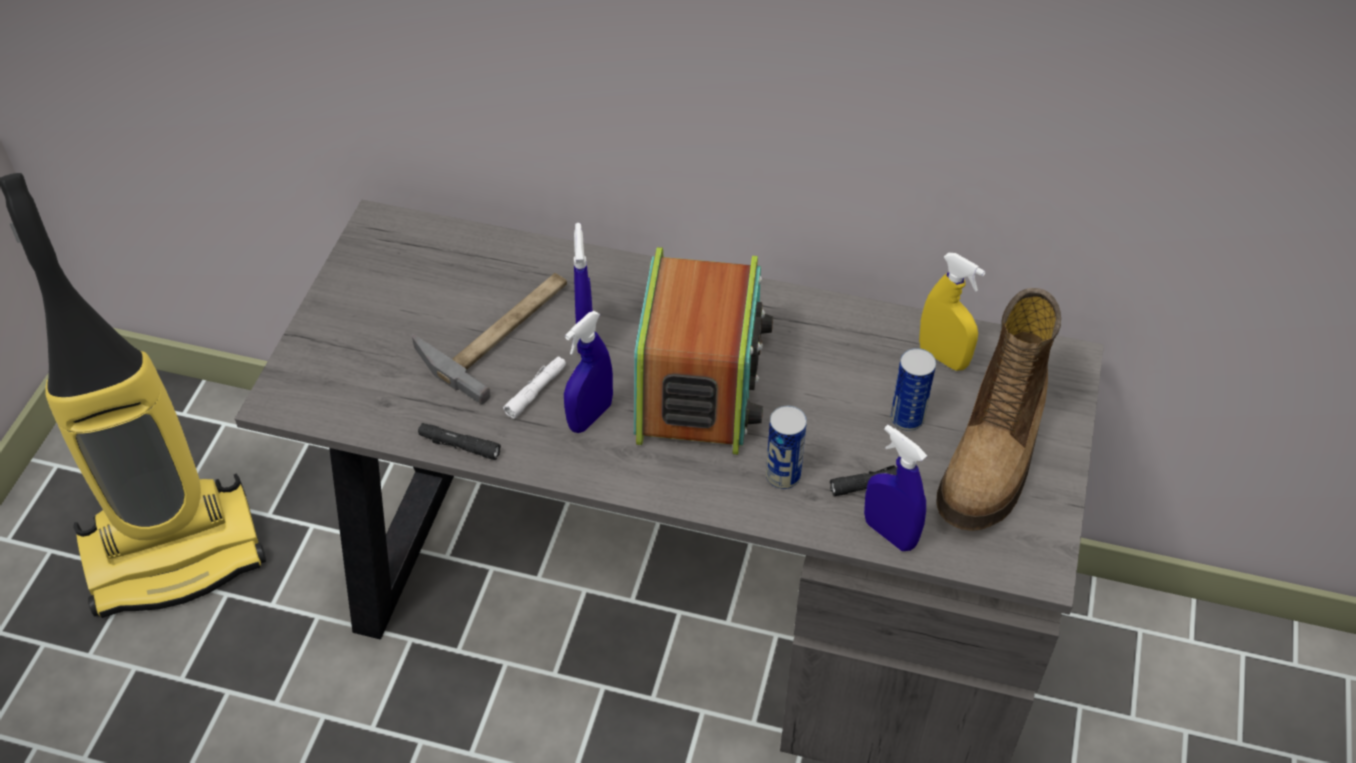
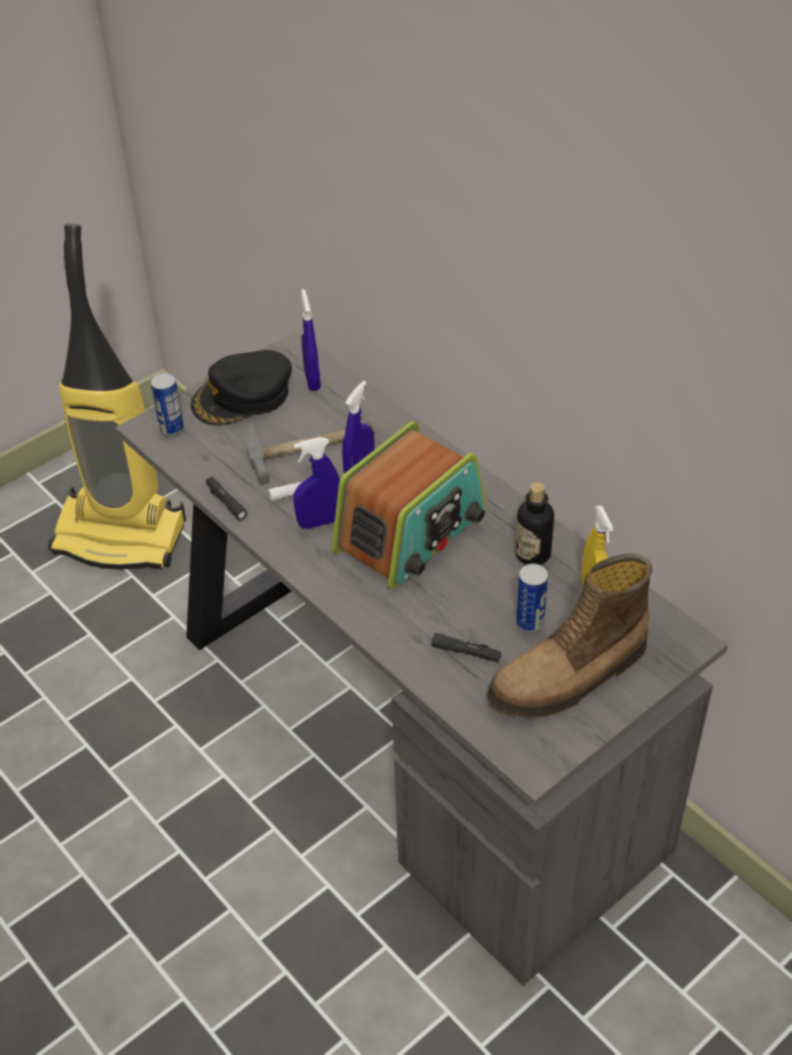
camera: 35 degrees right, 5 degrees down
(367, 307) = (243, 396): none -> black cap
(783, 476) = (410, 617): can -> can (172, 429)
(845, 341) = (532, 554): none -> bottle
(889, 533) = (449, 688): blue spray bottle -> blue spray bottle (312, 380)

